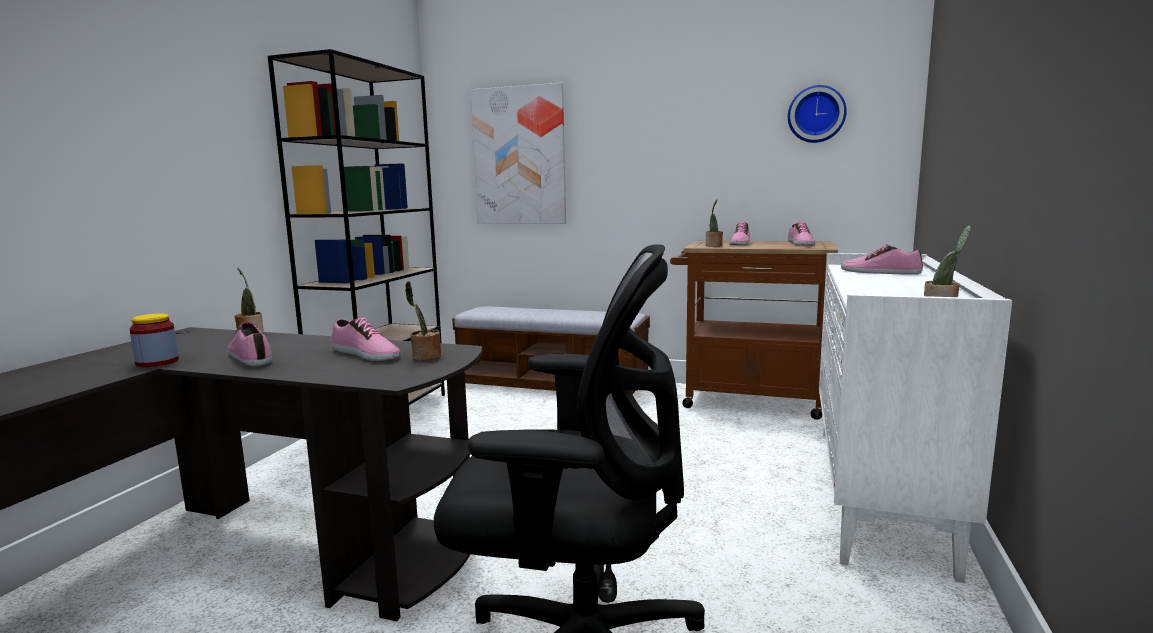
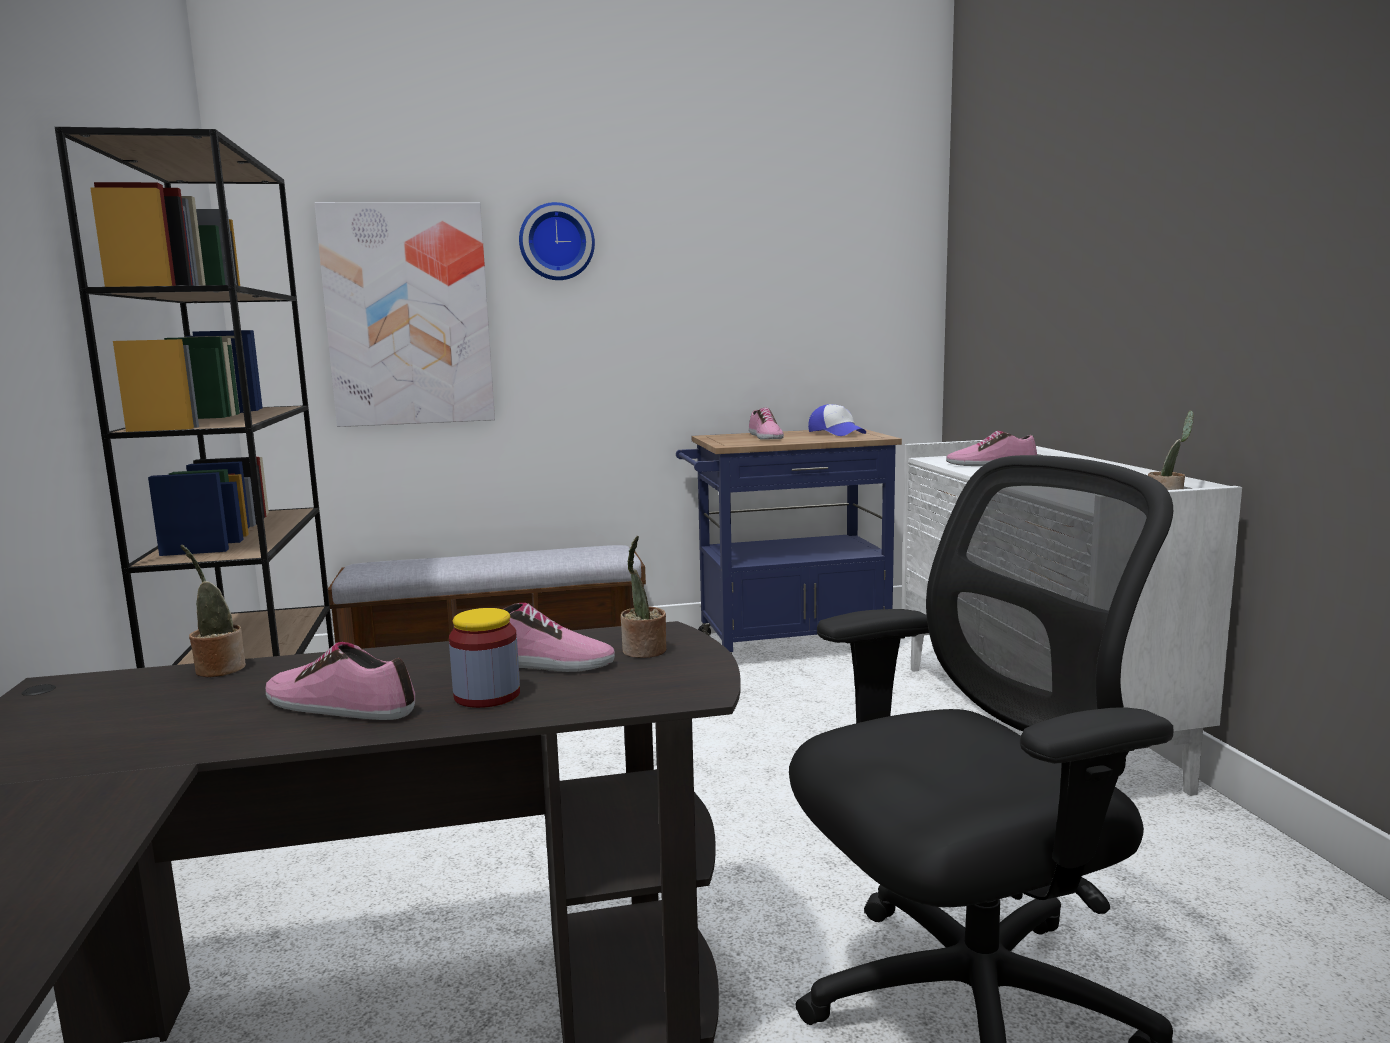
camera: 30 degrees left, 0 degrees up
(157, 362) = (161, 753): jar -> jar (487, 695)
(713, 246) = (745, 442): potted plant -> none
(747, 401) = (785, 645): brown cart -> blue cart
(800, 244) = (837, 433): shoe -> cap
(816, 114) = (833, 267): wall clock -> wall clock (556, 242)

